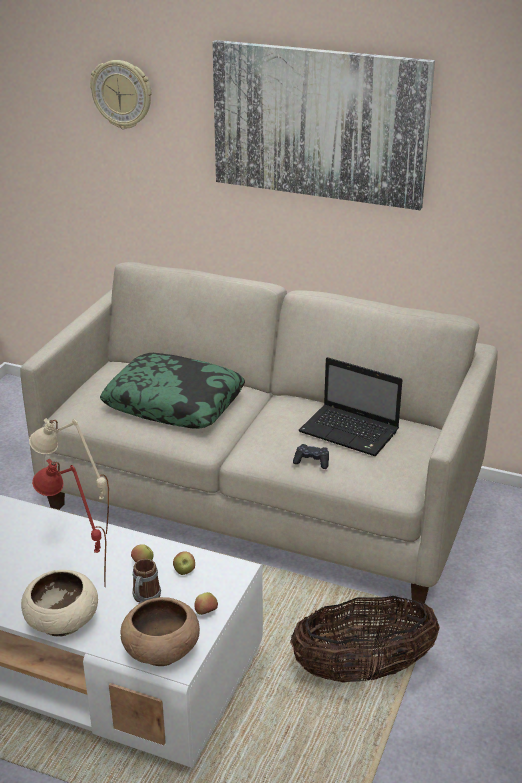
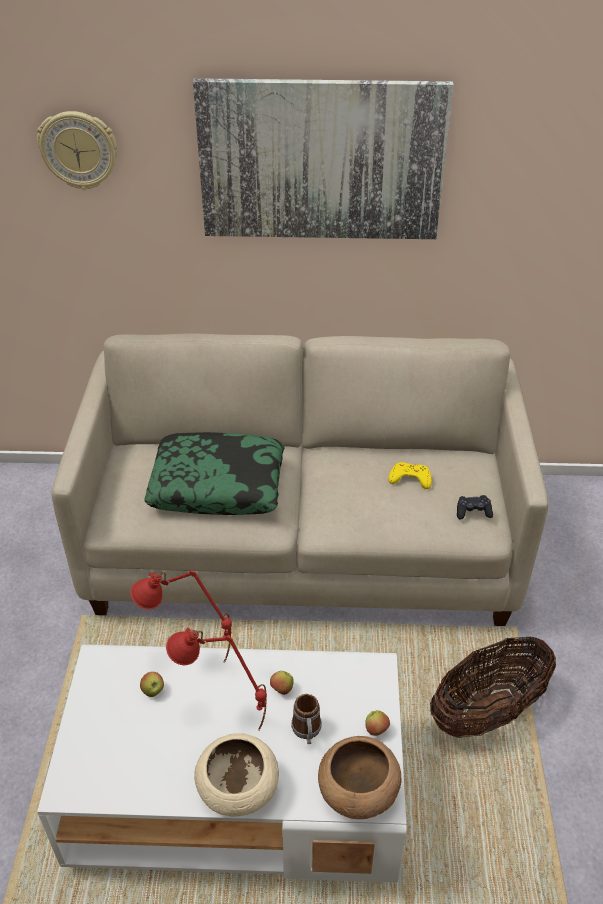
camera: 20 degrees left, 10 degrees up
(76, 529) = (189, 665): beige table lamp -> red table lamp
(184, 572) = (328, 686): apple -> apple (153, 691)
(312, 461) = (392, 523): black game controller -> black game controller (473, 511)
(351, 432) = (410, 478): laptop -> yellow game controller

